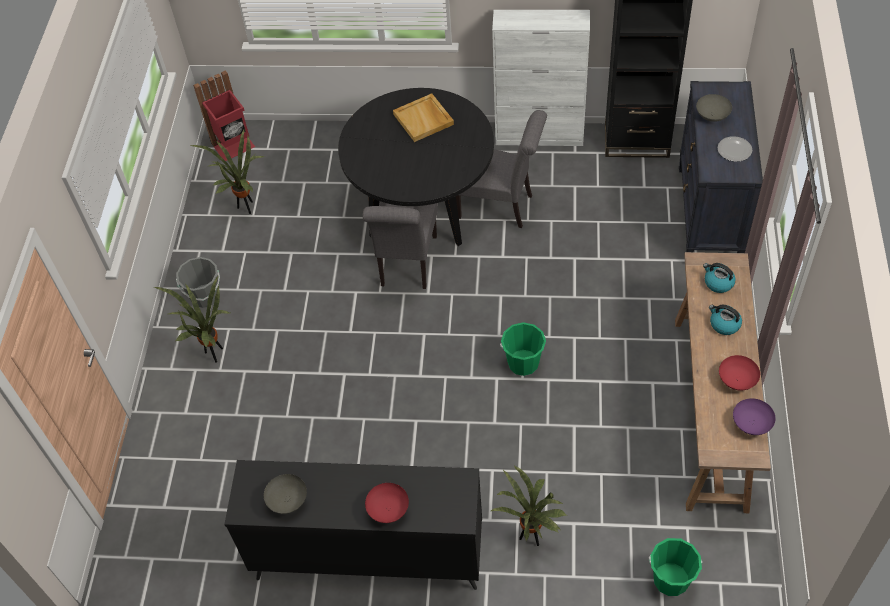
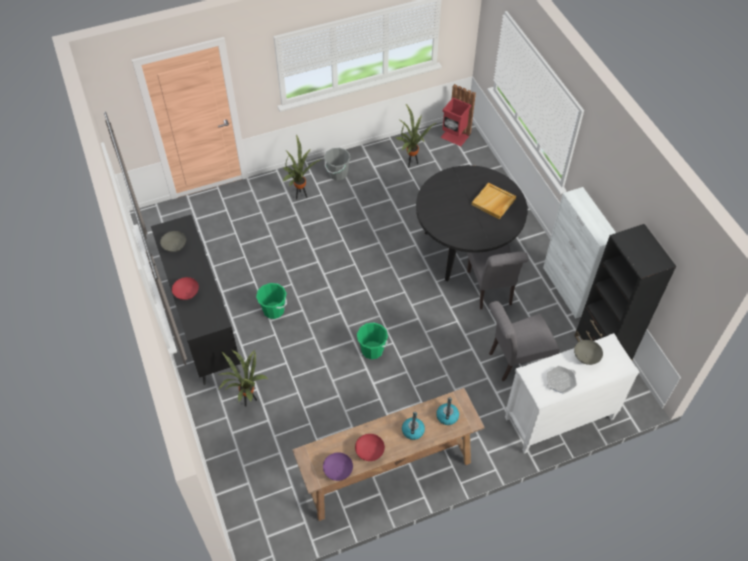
camera: 60 degrees right, 0 degrees up
(407, 264) = (414, 259): grey chair -> grey chair (515, 361)
(671, 579) = (251, 488): green bucket -> green bucket (274, 310)
(709, 216) = (558, 419): black dresser -> white dresser
(735, 150) = (560, 381): plate -> frying pan

